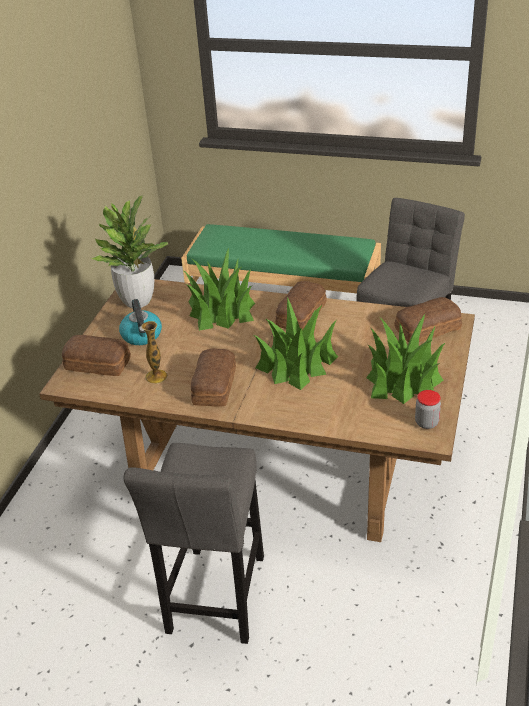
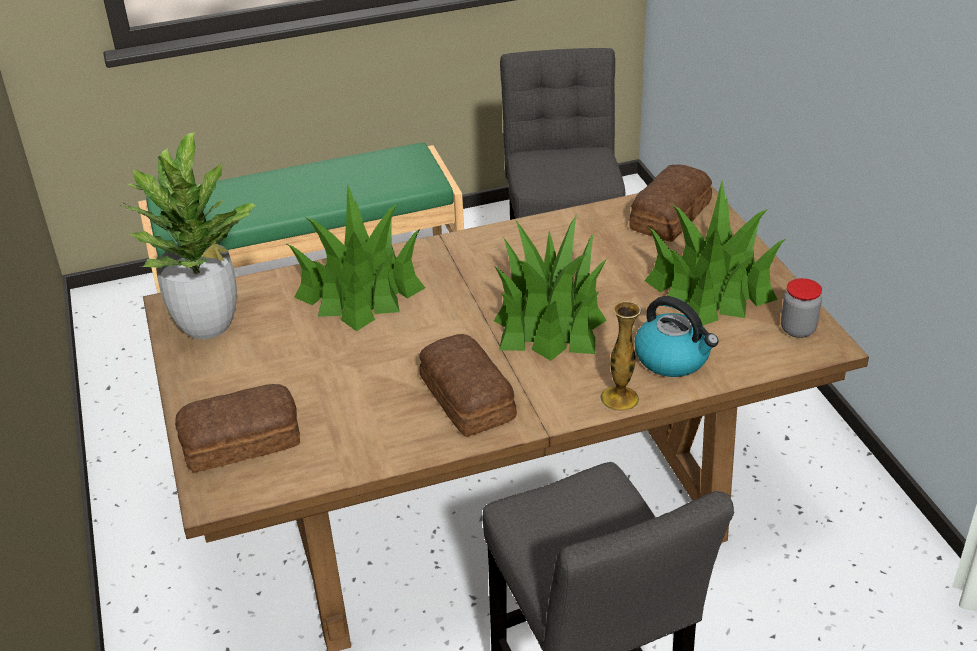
camera: 35 degrees left, 0 degrees up
(142, 336) = (272, 372): kettle -> kettle (673, 358)
(156, 376) = (361, 421): vase -> vase (619, 399)
(300, 315) = (483, 257): bread -> none

